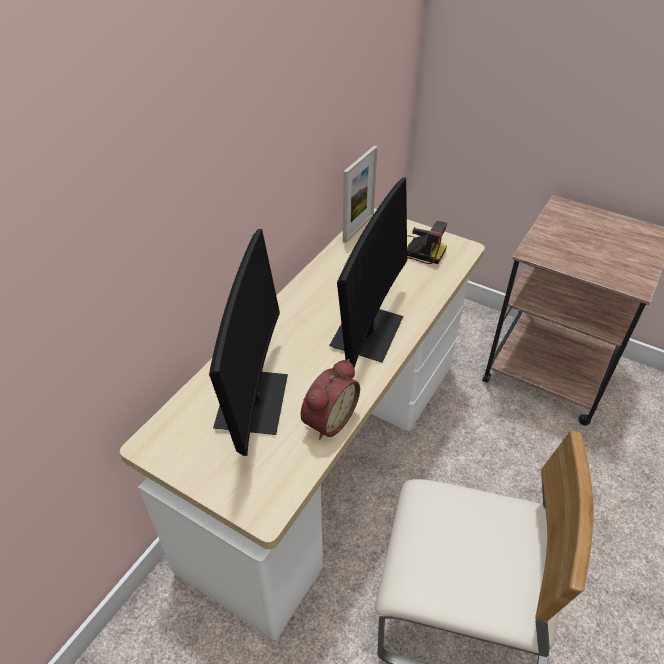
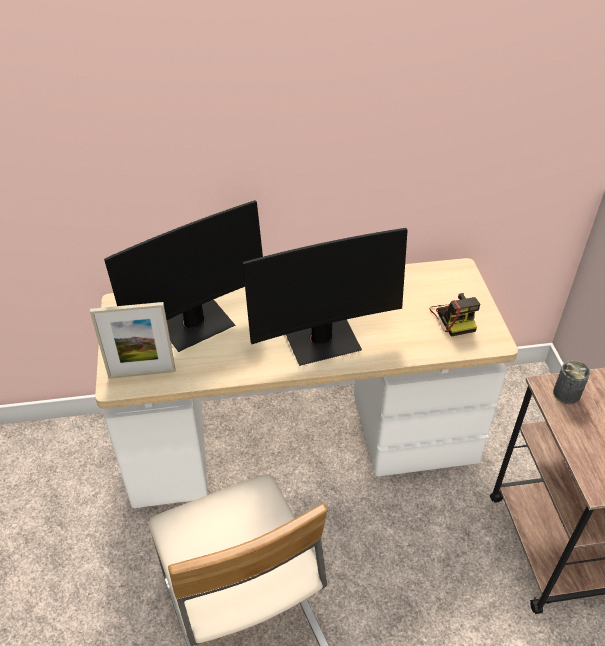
camera: 50 degrees right, 0 degrees up
(327, 419) = (216, 369): alarm clock -> none
(358, 228) = (435, 268): picture frame -> picture frame (142, 373)
(544, 249) = (566, 393): none -> can

